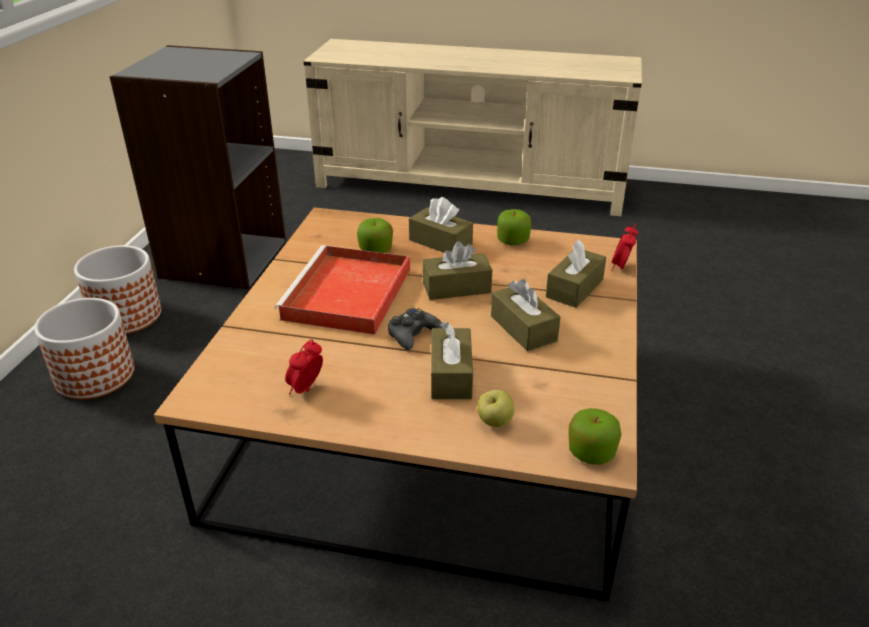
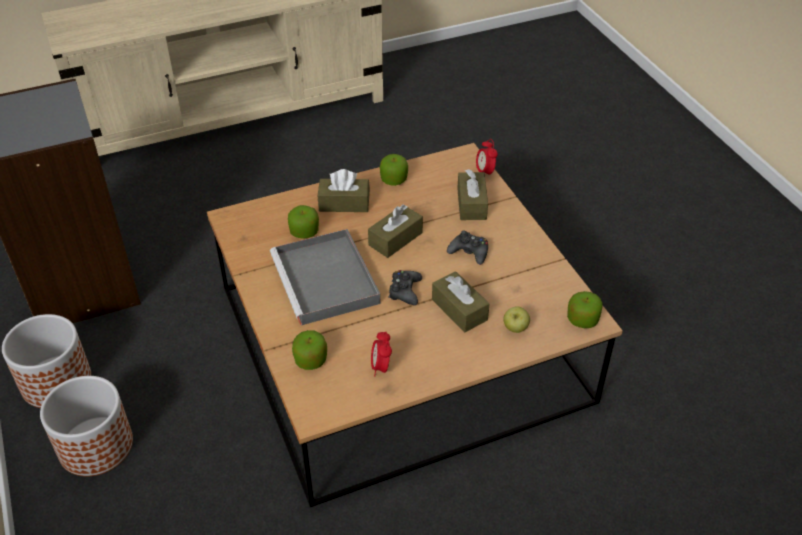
camera: 35 degrees left, 10 degrees up
(250, 352) = (310, 360): none -> apple
(347, 295) = (327, 281): red tray -> grey tray
(523, 328) = (469, 252): brown tissue box -> black game controller

